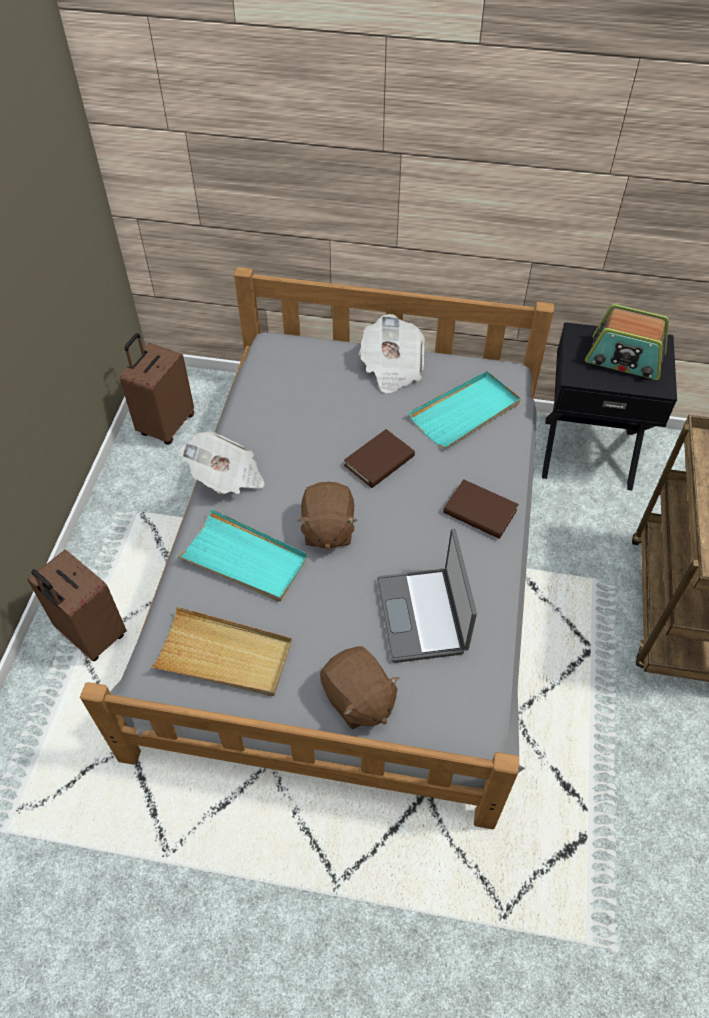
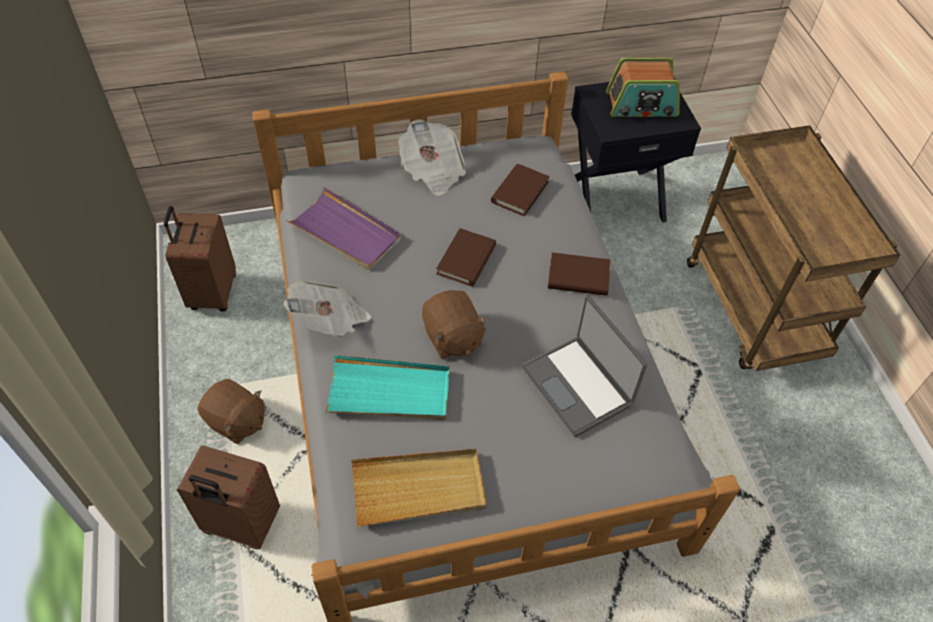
camera: 25 degrees left, 0 degrees up
(282, 402) = (345, 232): none -> purple tray
(358, 699) = (561, 481): brown plush toy -> brown plush toy (236, 421)
(465, 412) = (519, 192): turquoise tray -> brown book

